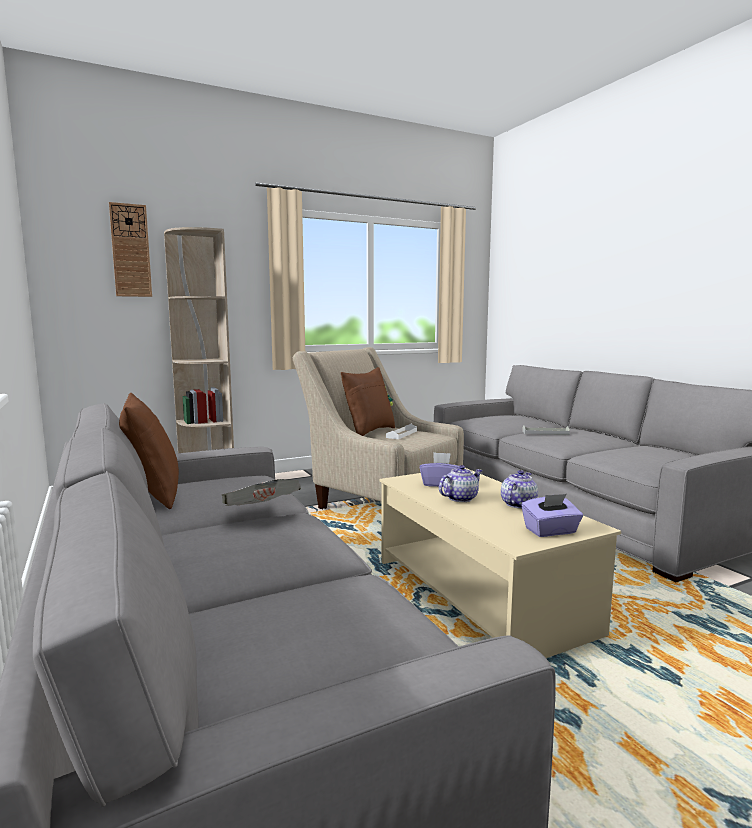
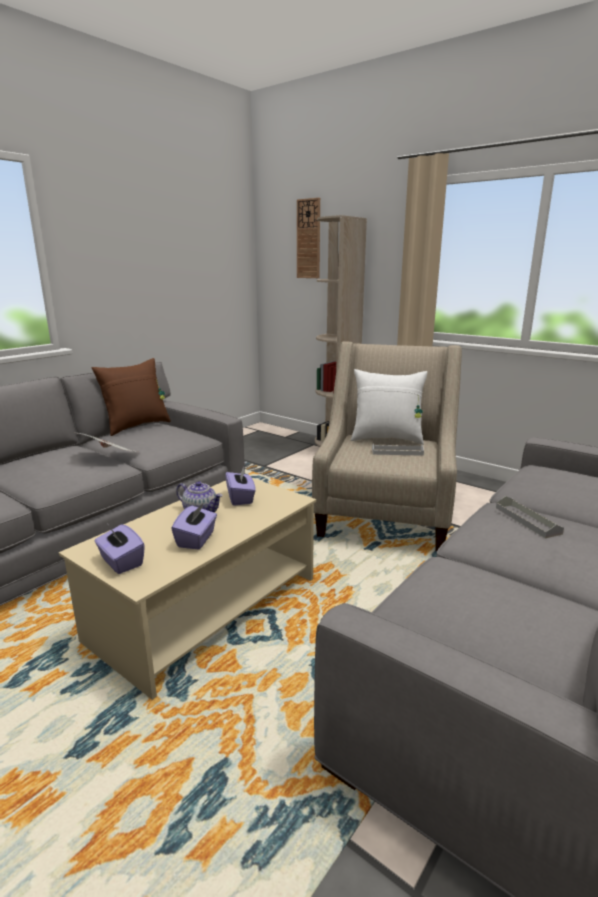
camera: 65 degrees right, 10 degrees up
(369, 432) = (386, 439): brown pillow -> white pillow
(518, 504) = (196, 539): teapot -> purple tissue box

